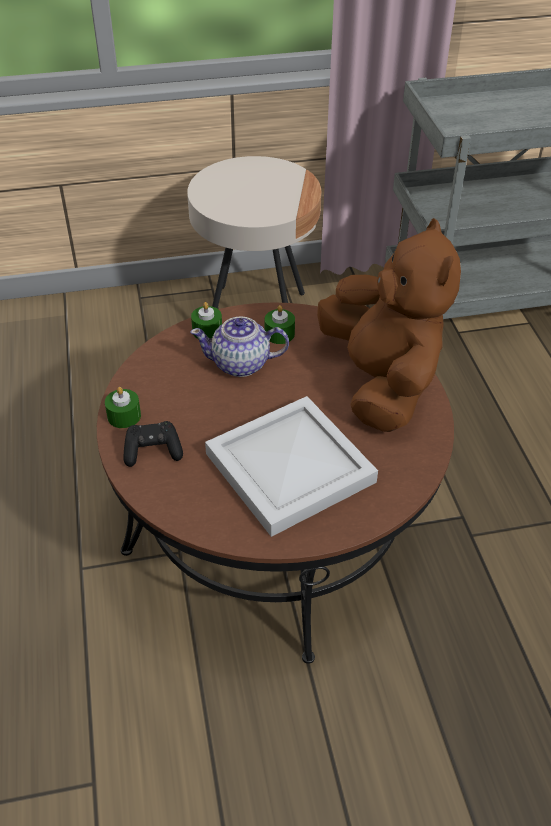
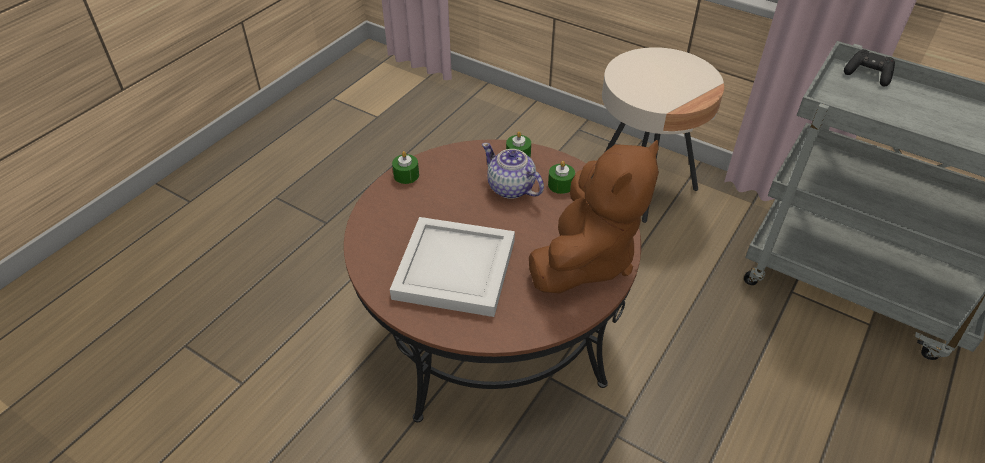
camera: 45 degrees right, 0 degrees up
(153, 451) = (395, 205): black game controller -> black game controller (867, 75)

